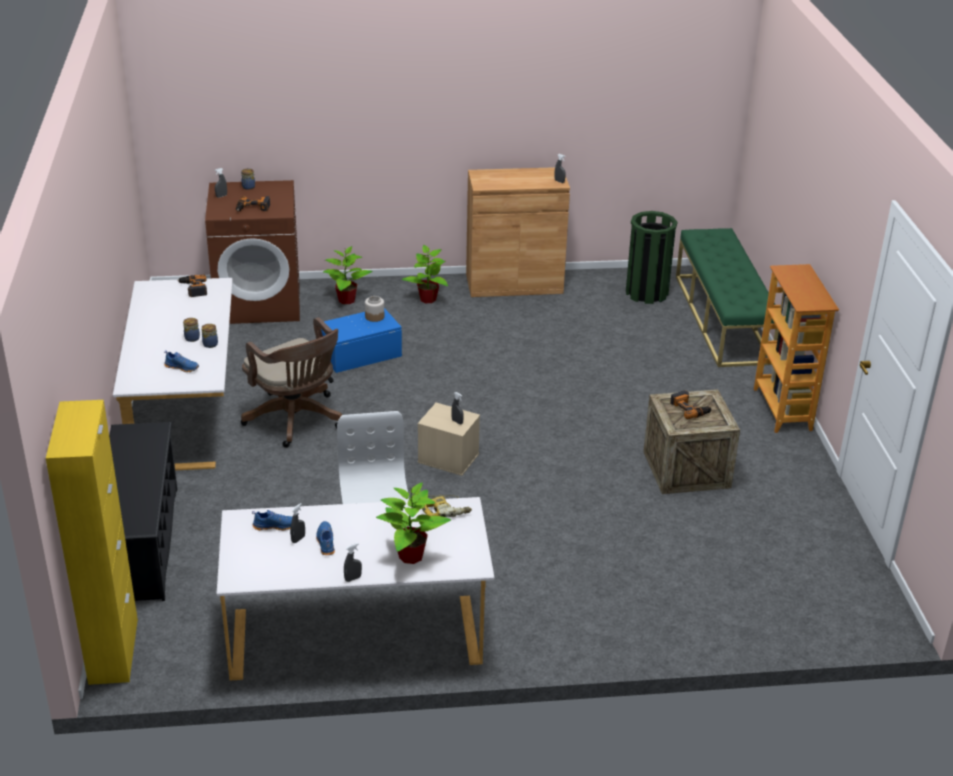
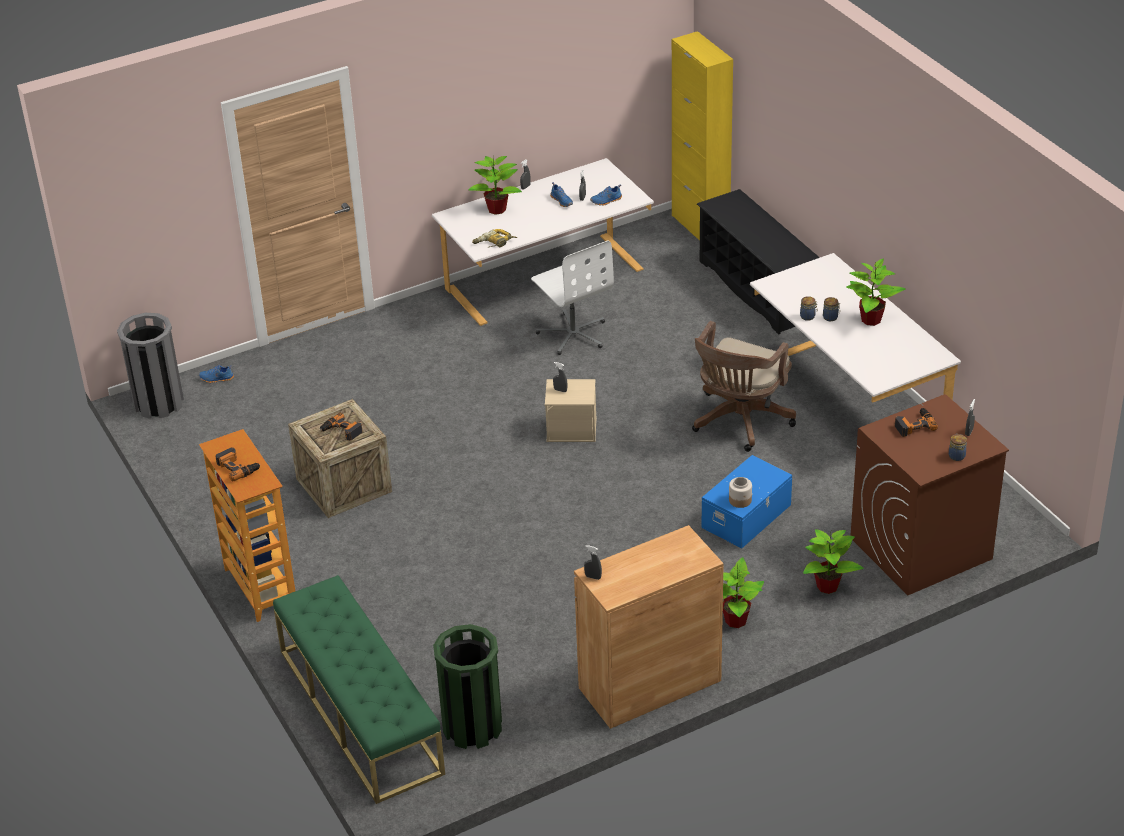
camera: 160 degrees right, 5 degrees up
(161, 327) = (870, 320): none -> potted plant
(182, 367) = (805, 289): blue shoe -> blue shoe (216, 379)
(193, 288) = (893, 368): power drill -> power drill (238, 467)
(296, 420) = (739, 422): brown office chair -> brown office chair turned 90 degrees counterclockwise
(871, 614) = (158, 403): none -> grey trash can

